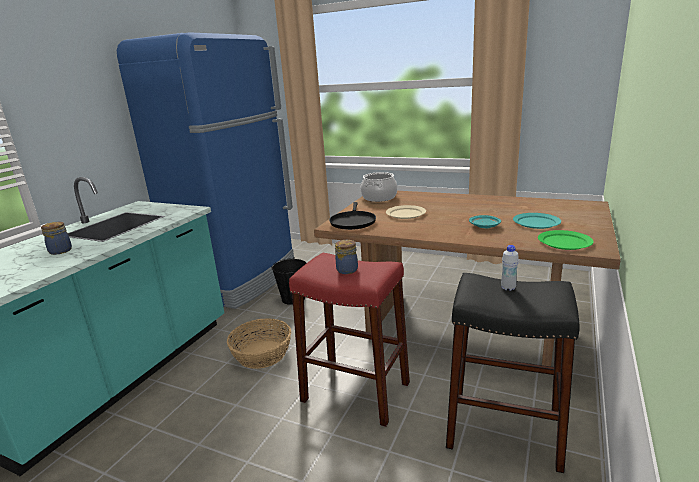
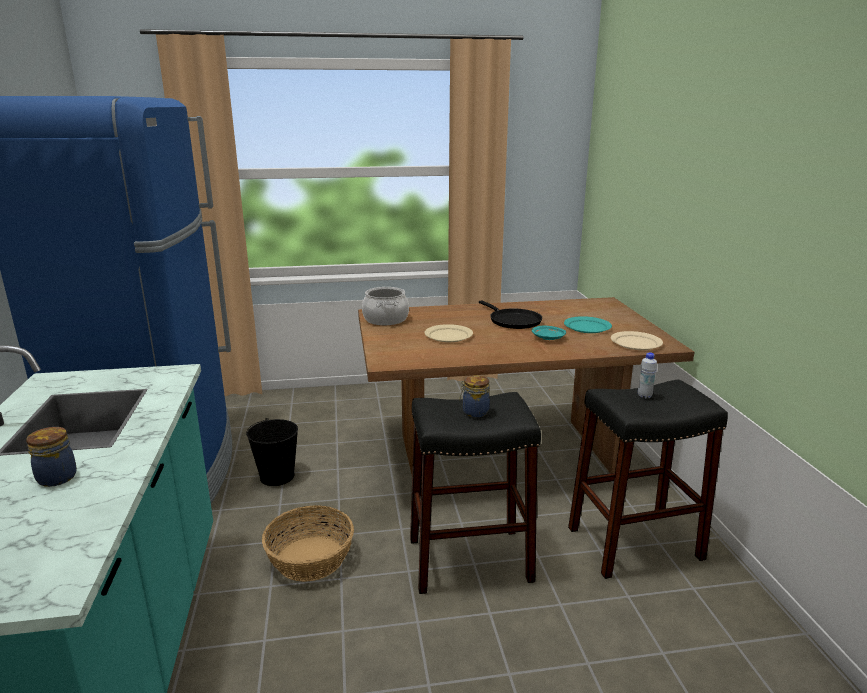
camera: 35 degrees left, 0 degrees up
(353, 222) = (402, 354): black frying pan -> black frying pan (512, 321)
(355, 391) = (469, 559): red stool -> black stool
(565, 242) = (636, 343): green plate -> beige plate

